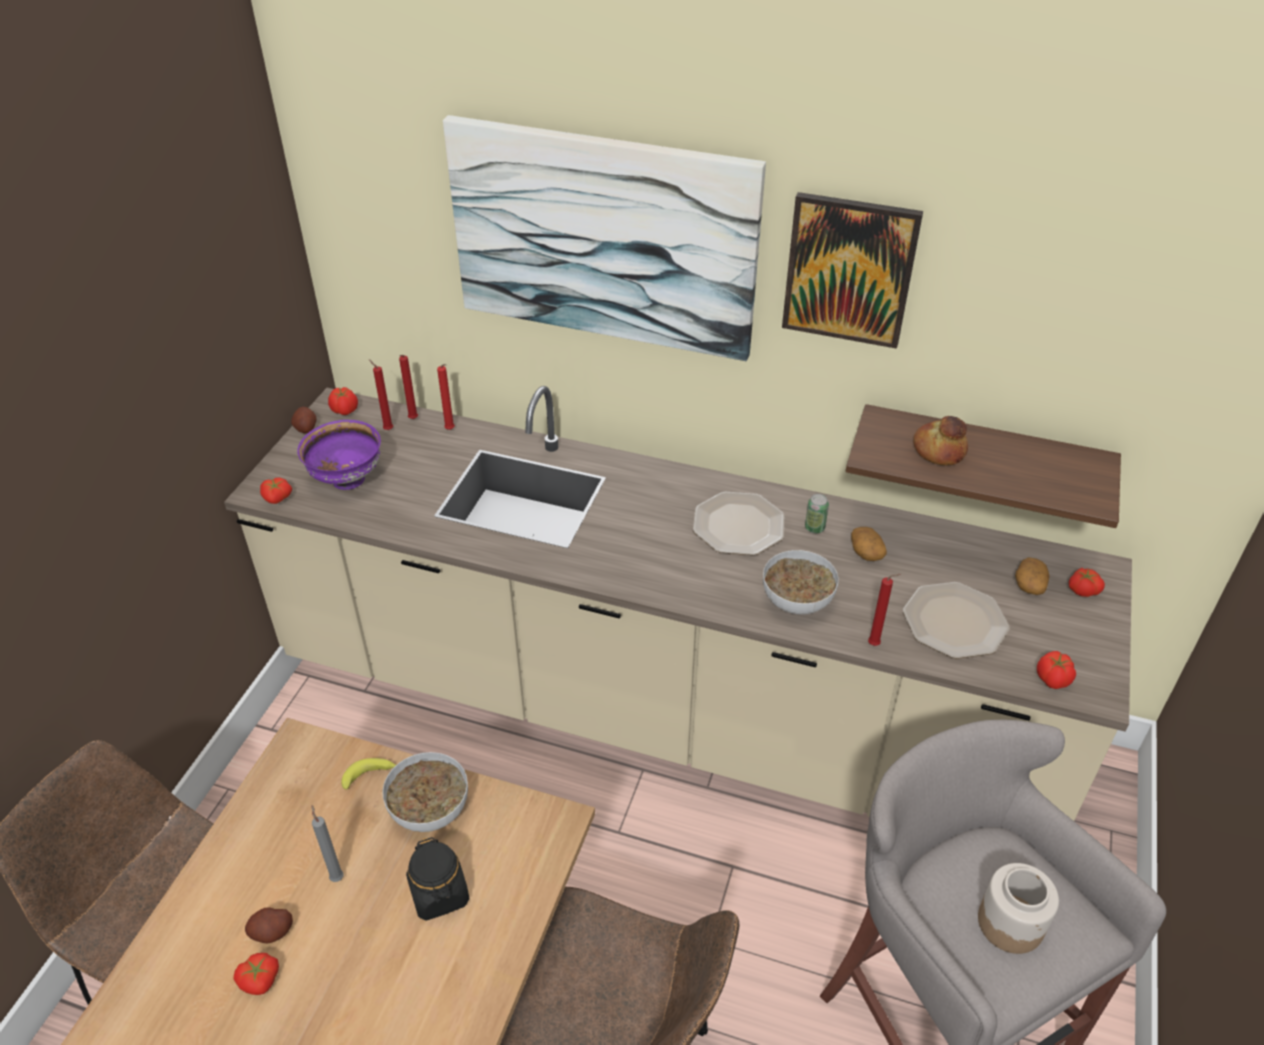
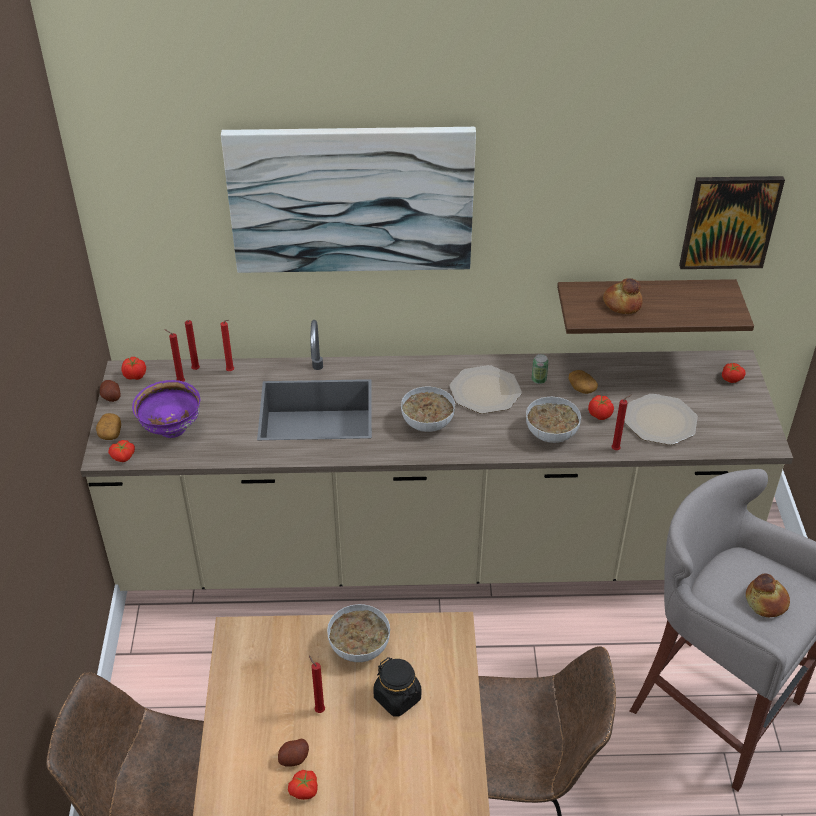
camera: 20 degrees left, 0 degrees up
(336, 876) = (318, 709): grey candle -> red candle
(373, 776) = (306, 637): banana -> none
(644, 546) = (427, 423): none -> bowl
(849, 270) = (540, 190): picture -> picture (729, 222)
(1011, 922) = (766, 601): jar -> bread
(1029, 584) = (696, 383): potato -> potato (110, 433)
(1052, 680) = (737, 442): tomato -> tomato (600, 415)

